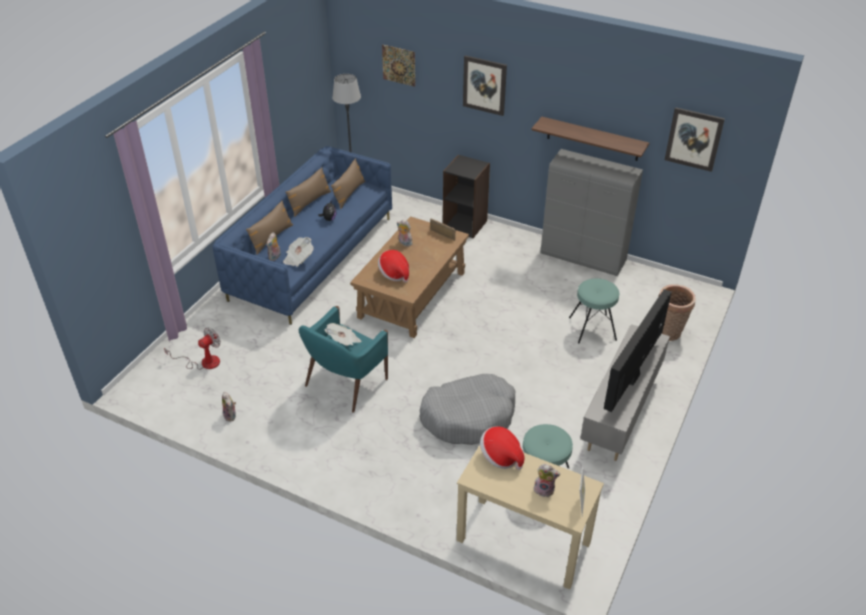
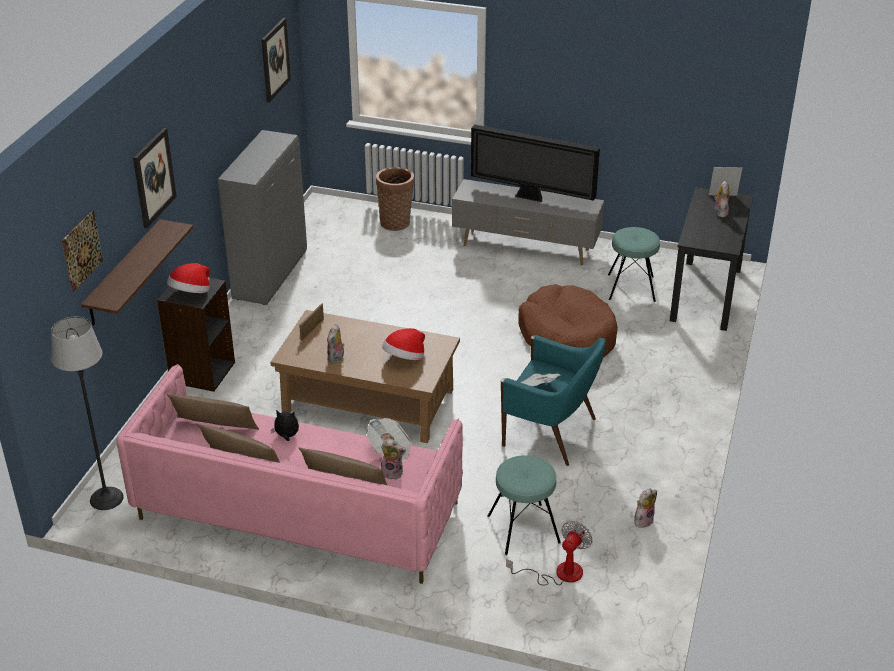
camera: 100 degrees left, 5 degrees down
(203, 362) = (559, 573): fan -> fan turned 90 degrees clockwise
(312, 257) = (297, 511): blue sofa -> pink sofa
(468, 416) = (567, 337): grey dog bed -> brown dog bed
(501, 456) = (695, 235): hat -> hat (191, 293)
(523, 541) = (706, 295): beige desk -> black desk
(592, 328) = (401, 266): turquoise stool -> turquoise stool (523, 529)
(593, 139) = (229, 139): shelf -> shelf (124, 273)

